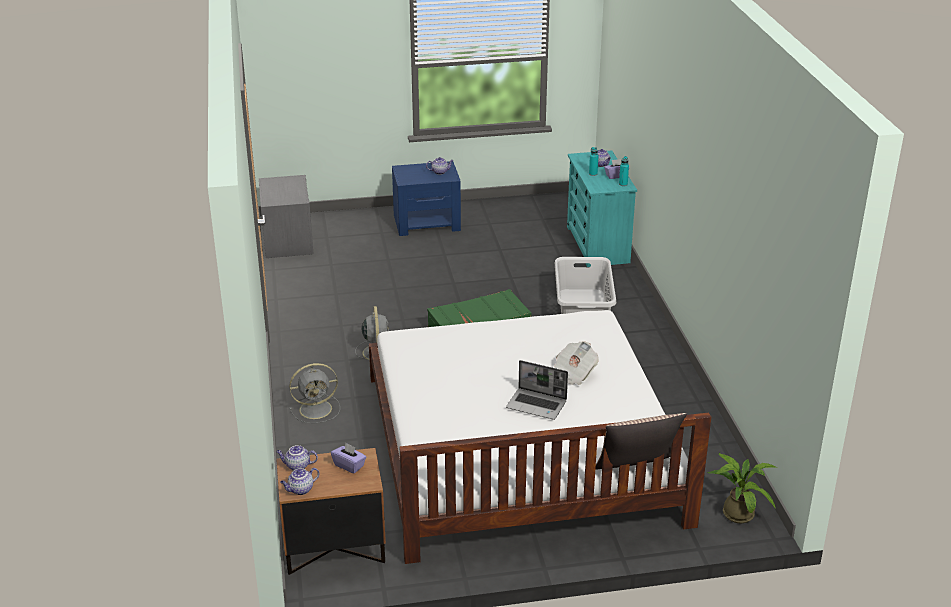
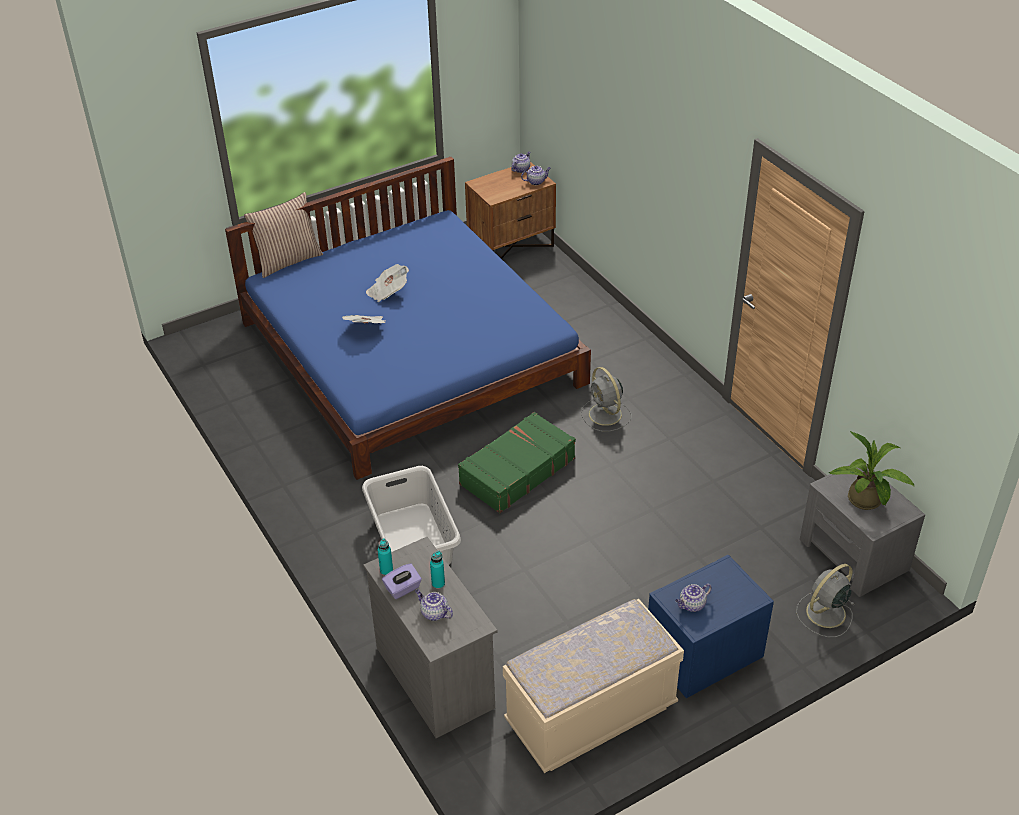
camera: 160 degrees right, 10 degrees up
(317, 409) = (613, 341): grey fan -> grey fan (824, 613)
(349, 465) = (499, 190): purple tissue box -> none
(512, 214) = (591, 715): none -> beige bench
(521, 447) = (410, 352): white bed -> blue bed
(537, 405) = (388, 292): laptop -> newspaper
(597, 245) = (434, 676): turquoise dresser -> grey dresser
(736, 511) = (211, 343): potted plant -> potted plant (867, 502)

